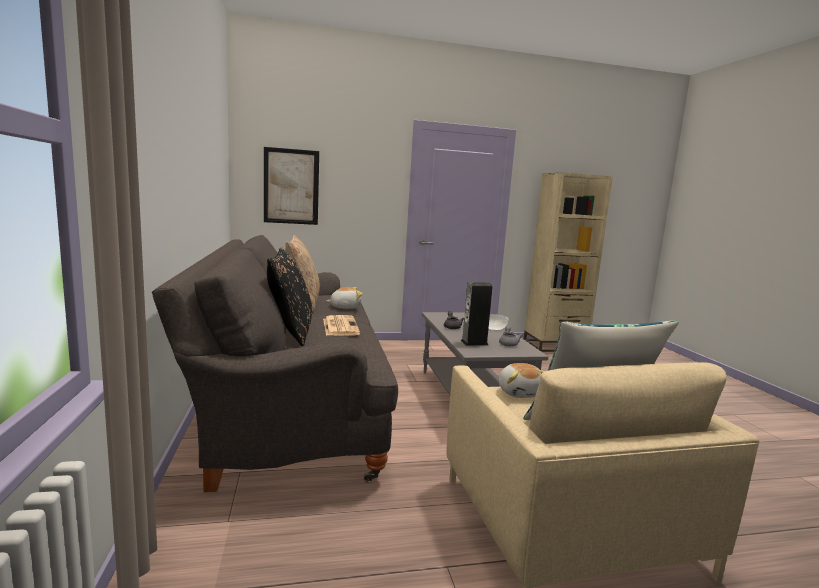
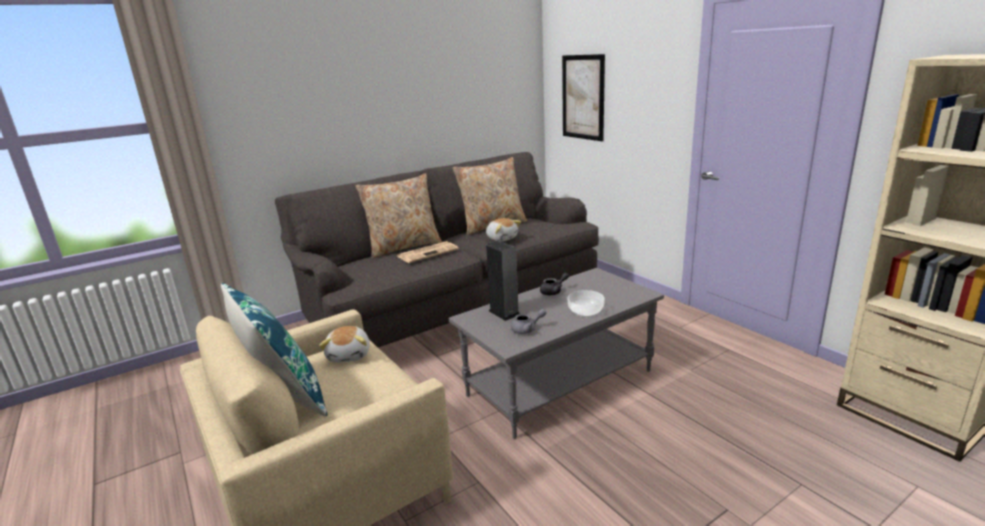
camera: 70 degrees right, 10 degrees up
(290, 332) = (403, 247): black pillow -> beige pillow
(520, 393) = (350, 355): plush toy -> plush toy turned 60 degrees counterclockwise

